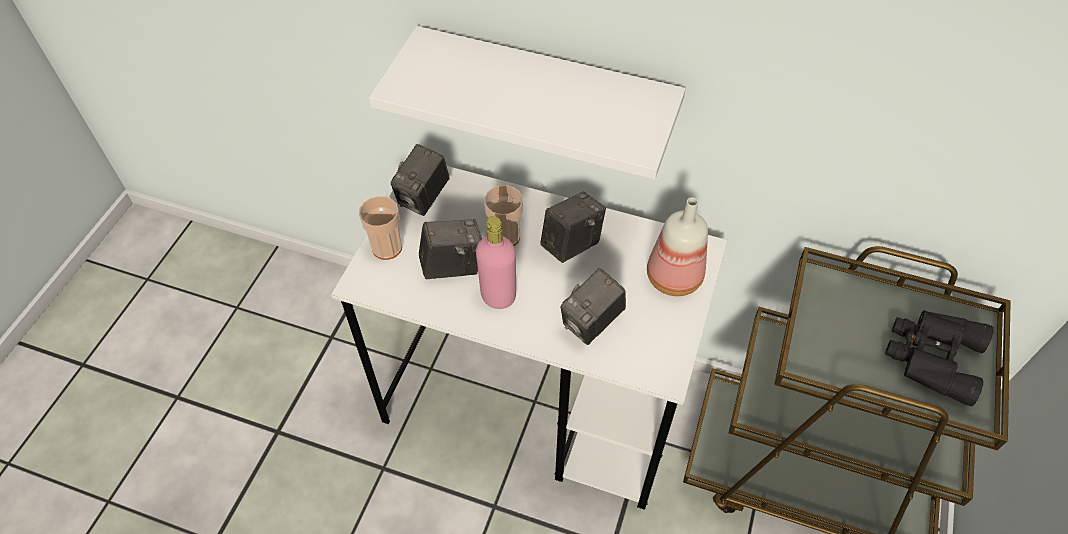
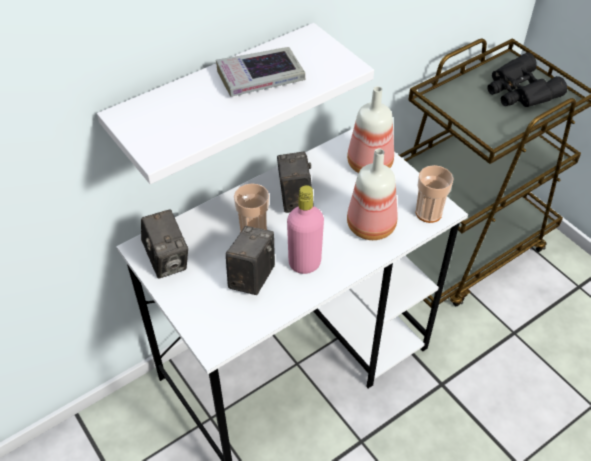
camera: 55 degrees left, 5 degrees down
(387, 247) = (195, 309): cup -> cup (428, 213)
(558, 96) = (260, 77): none -> book
(592, 323) = (371, 225): camera -> bottle

